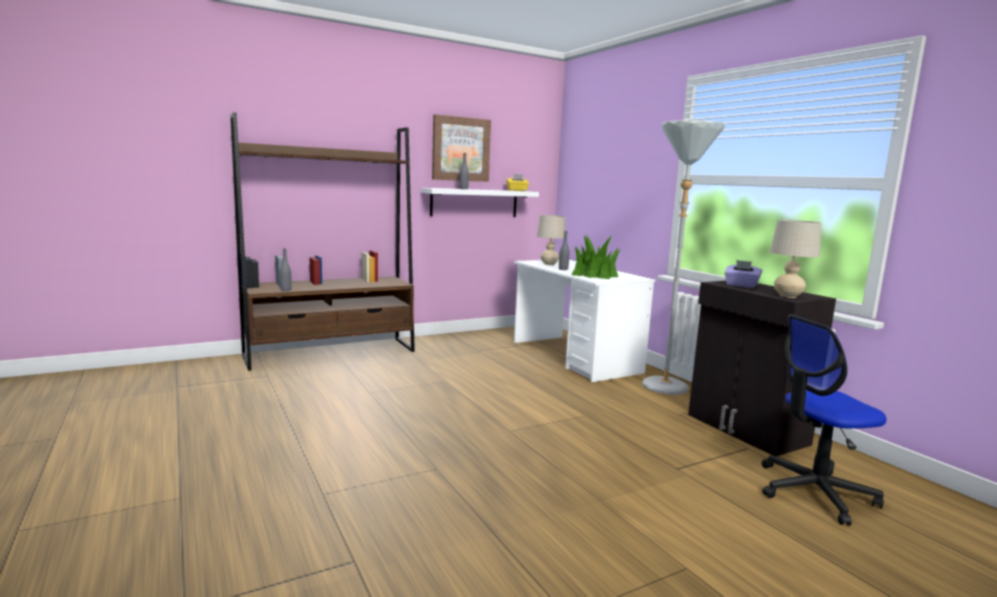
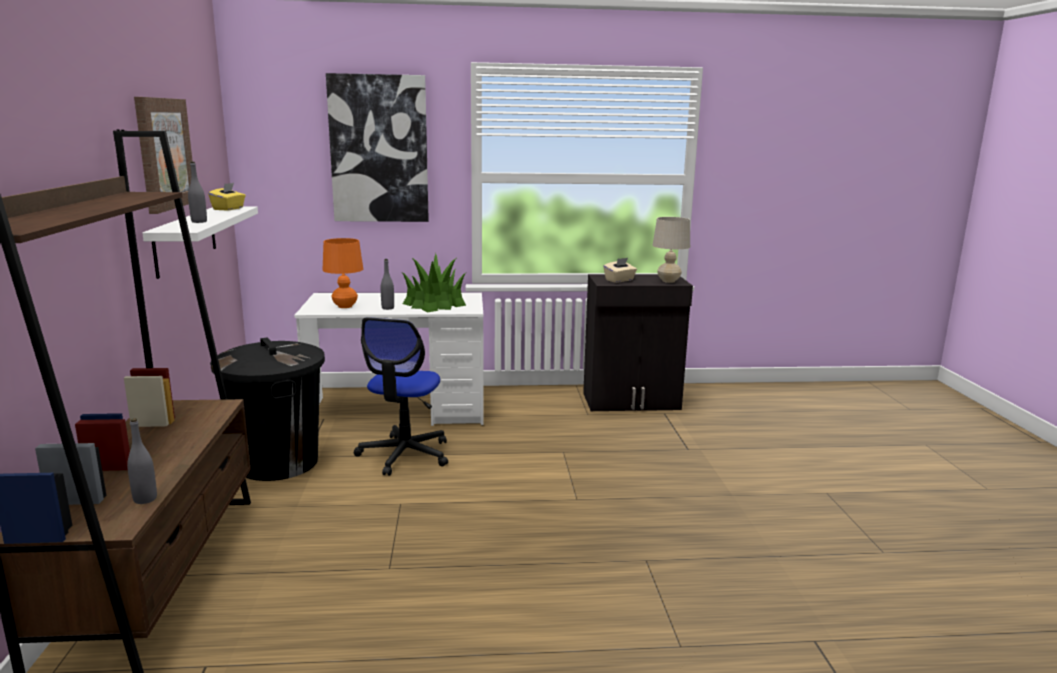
camera: 65 degrees left, 5 degrees up
(464, 347) = (278, 462): none -> black trash can
(549, 264) = (345, 306): beige table lamp -> orange table lamp
(625, 156) = (379, 149): none -> picture
(664, 390) = (530, 401): grey floor lamp -> none
(741, 285) = (619, 280): purple tissue box -> beige tissue box
(814, 492) = (737, 418): office chair -> office chair (404, 455)

